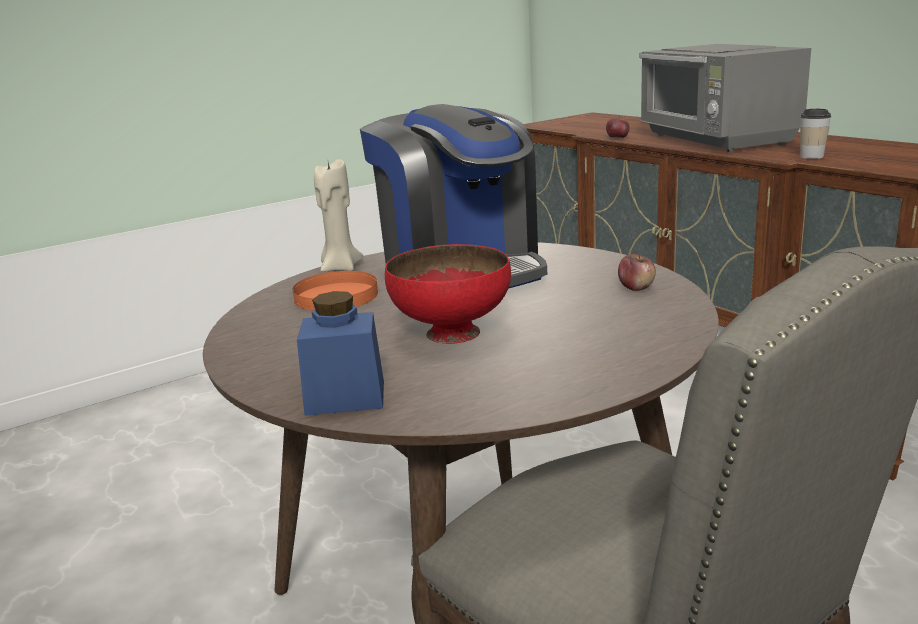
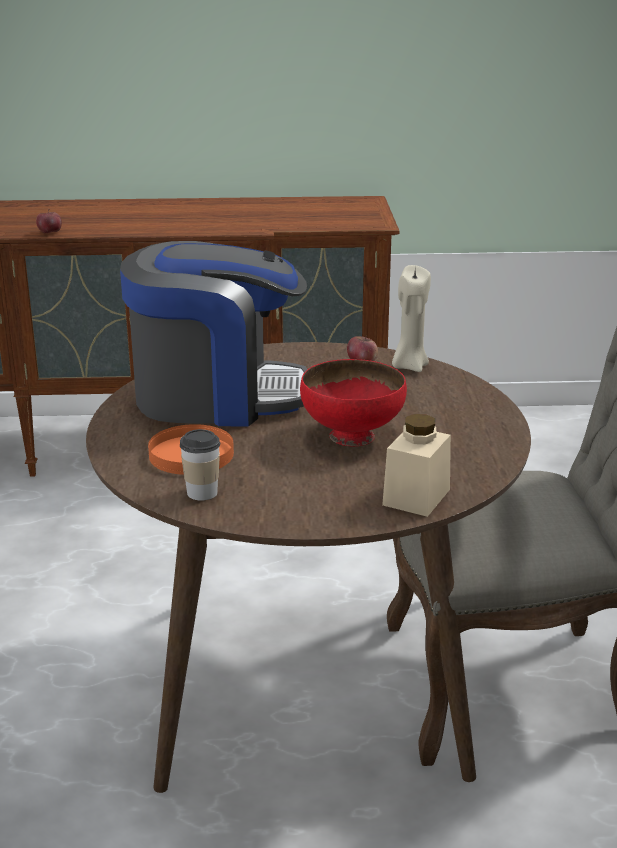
camera: 60 degrees left, 5 degrees up
(340, 268) = (113, 436): beige candle -> beige candle (409, 366)
(345, 398) = (416, 497): blue jar -> beige jar
(716, 140) = (149, 219): grey microwave -> none
(812, 156) = (269, 223): cup -> cup (202, 493)

